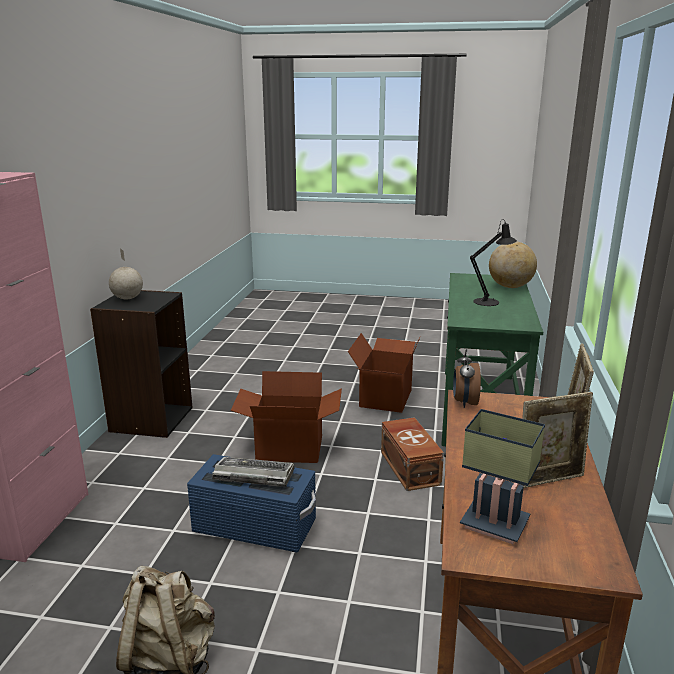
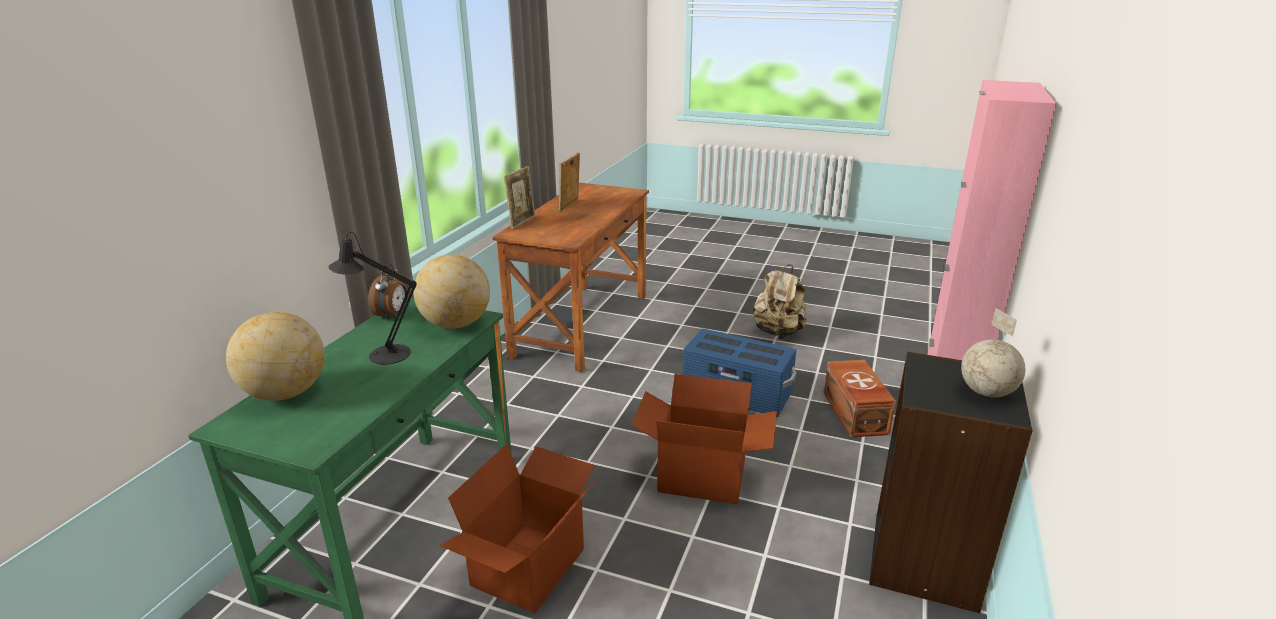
camera: 170 degrees left, 5 degrees up
(253, 476) = (739, 348): keyboard -> none
(410, 467) = (566, 436): brown storage box -> brown storage box (854, 414)
(464, 402) = (575, 239): alarm clock -> alarm clock (393, 315)
(470, 317) = (456, 324): none -> globe
(498, 523) = (613, 196): table lamp -> none
(549, 479) = (570, 205): picture frame -> picture frame turned 60 degrees counterclockwise

